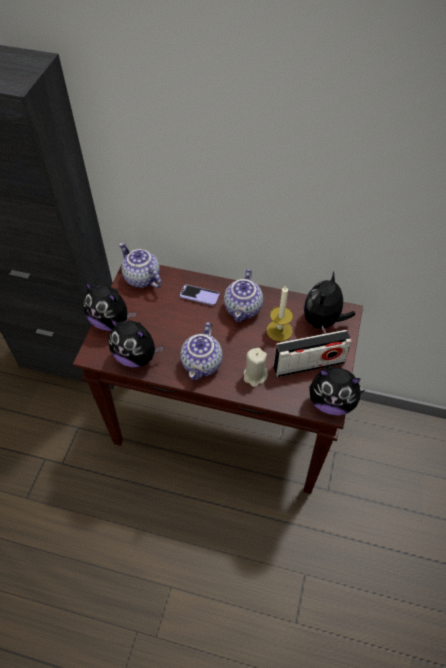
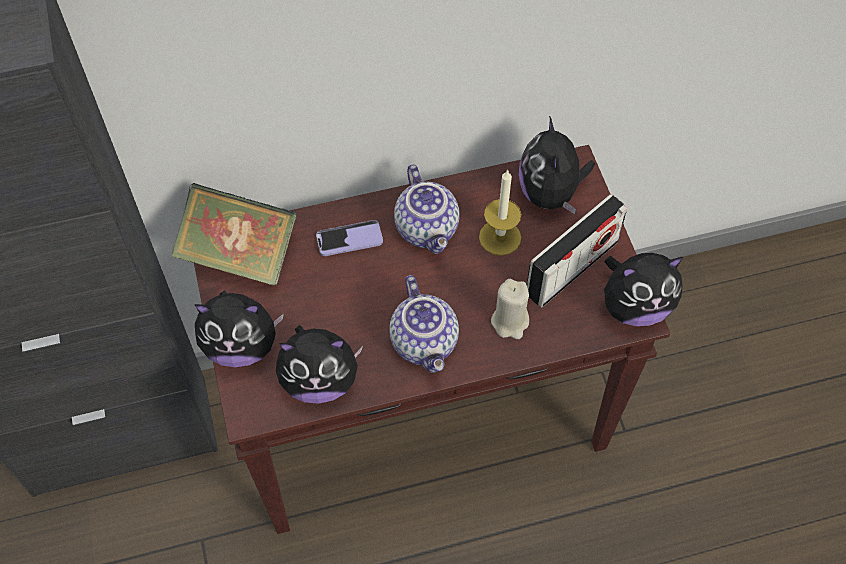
camera: 30 degrees left, 5 degrees up
(141, 278) = (240, 254): teapot -> book

